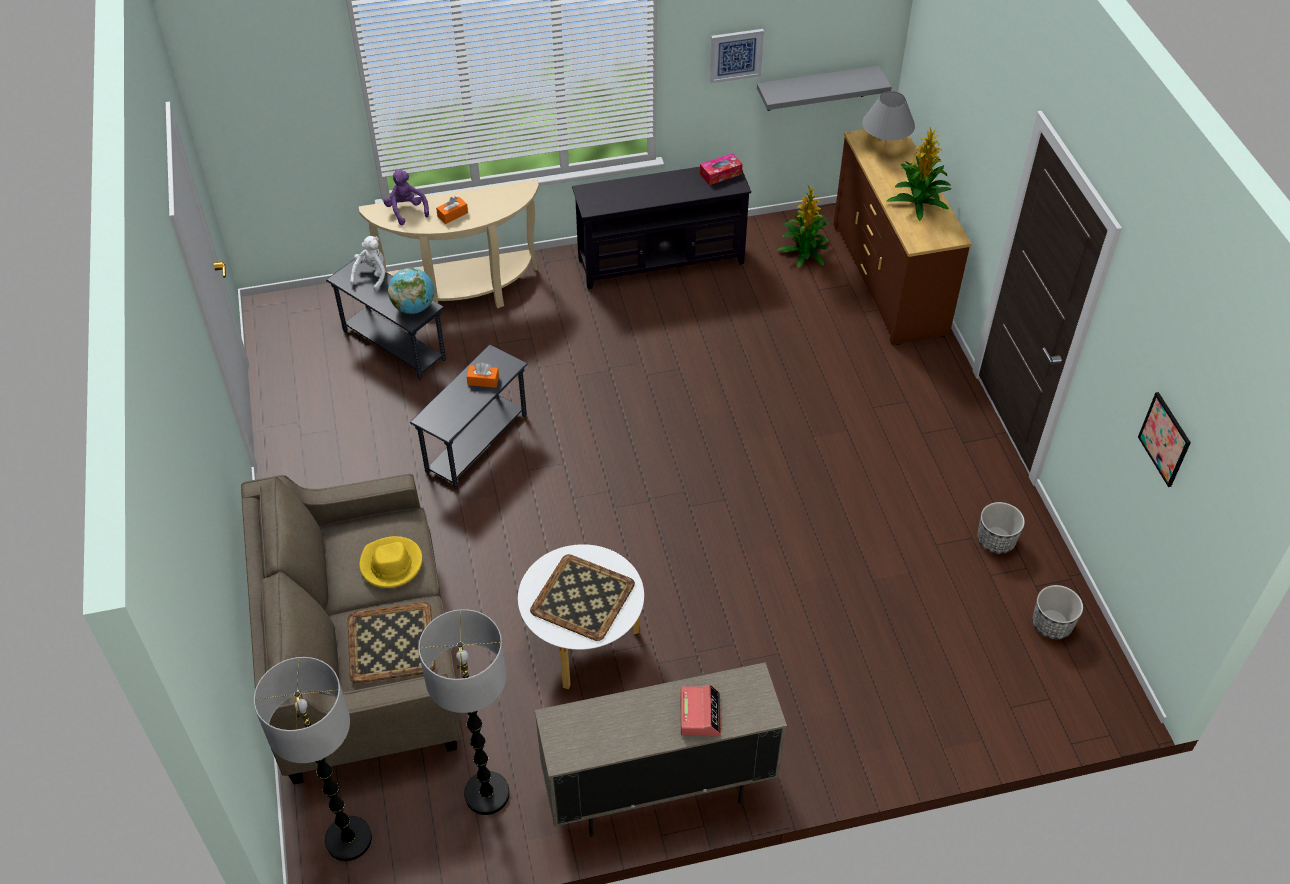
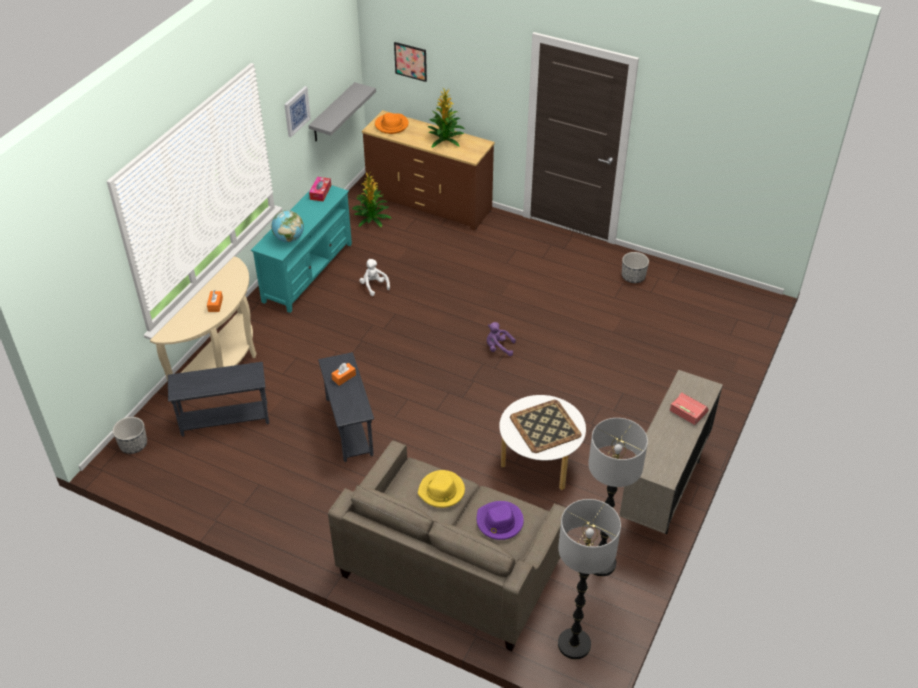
camera: 50 degrees left, 5 degrees down
(372, 275) = (194, 378): white plush toy -> white plush toy (374, 286)
(390, 643) = (499, 522): tray -> purple hat
(406, 210) = (184, 321): purple plush toy -> purple plush toy (498, 348)
(414, 307) = (246, 374): globe -> globe (289, 239)
(661, 261) = (307, 273): black tv stand -> turquoise tv stand
(885, 147) = (391, 125): grey table lamp -> orange hat
(1051, 624) = (698, 291): planter -> planter (133, 445)
(1164, 439) = (725, 146): picture -> picture (410, 61)

